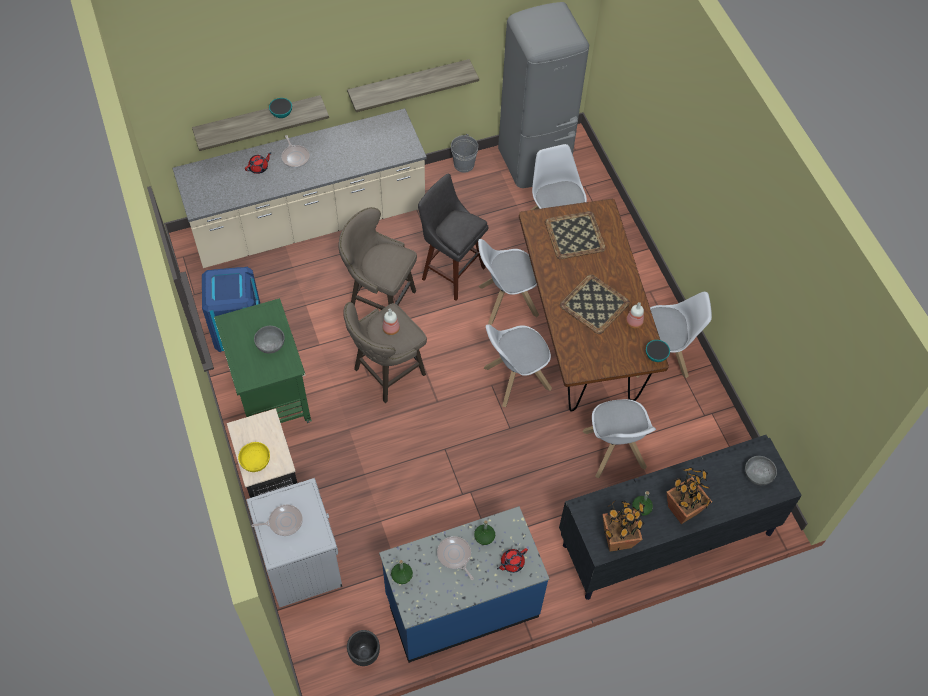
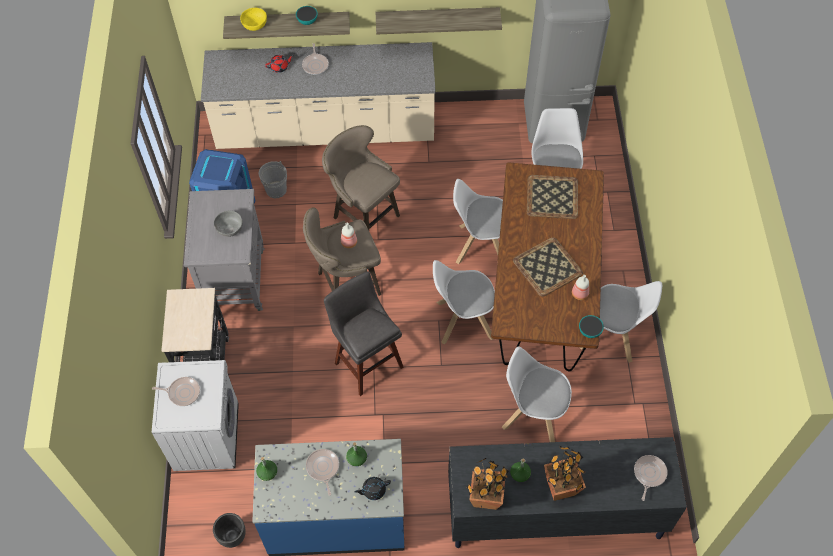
camera: 20 degrees right, 0 degrees up
(255, 461) = (179, 331): yellow bowl -> yellow bowl (254, 24)
(272, 397) = (236, 280): green cart -> grey cart
(451, 271) = (439, 206): grey stool -> grey stool (367, 363)
(464, 164) = (486, 109): grey bucket -> grey bucket (276, 190)
(511, 563) = (373, 490): red teapot -> black teapot
(614, 451) = (533, 414): chair -> chair turned 105 degrees clockwise
(758, 474) = (649, 474): grey bowl -> frying pan

